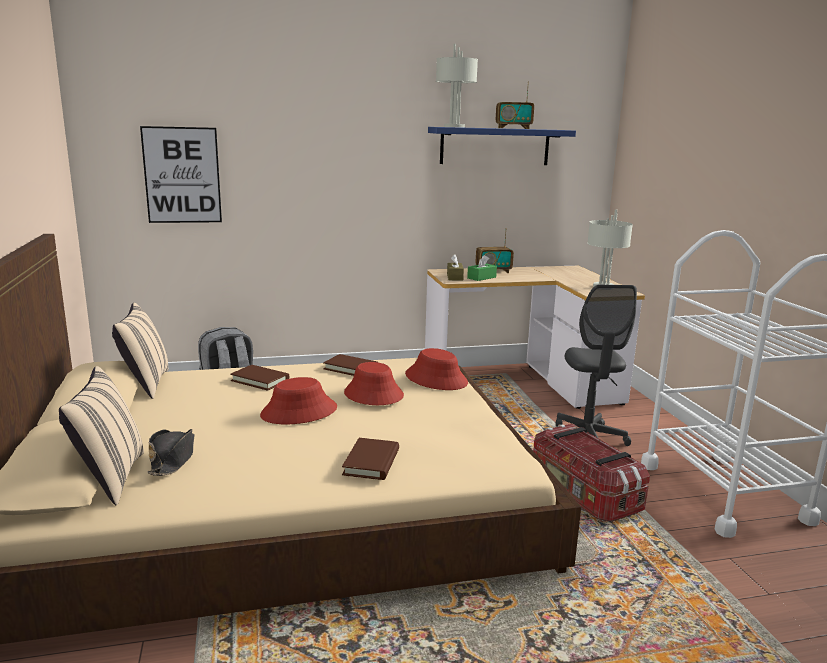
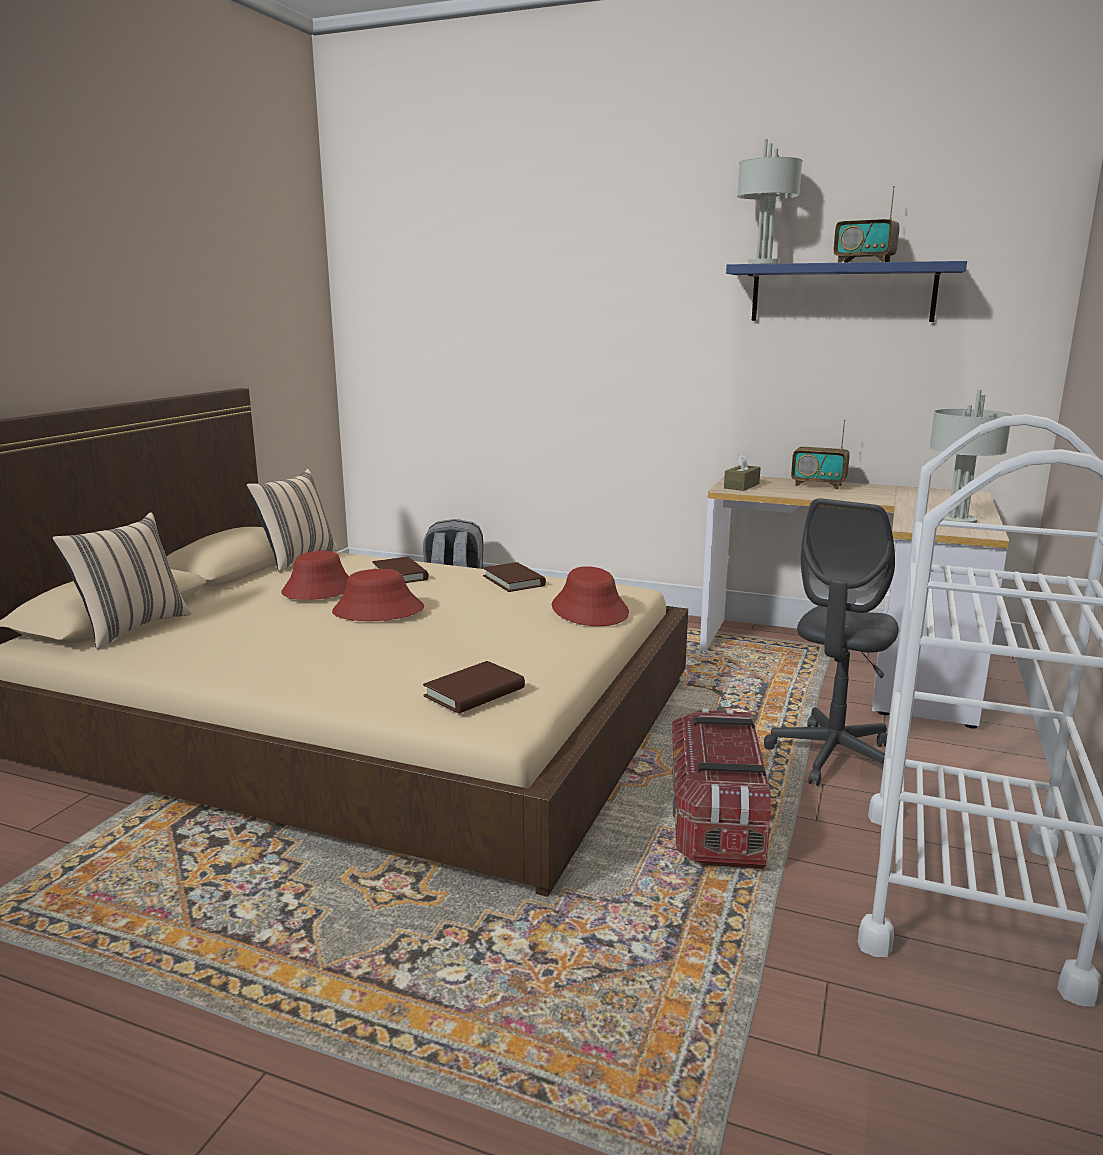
camera: 35 degrees right, 0 degrees up
(173, 459) = (201, 625): black hat -> none
(182, 175) = (434, 335): picture -> none
(371, 462) = (351, 673): brown book -> brown book (474, 692)
(373, 394) = (486, 611): red hat -> red hat (318, 590)
(481, 277) = (780, 490): green tissue box -> none

